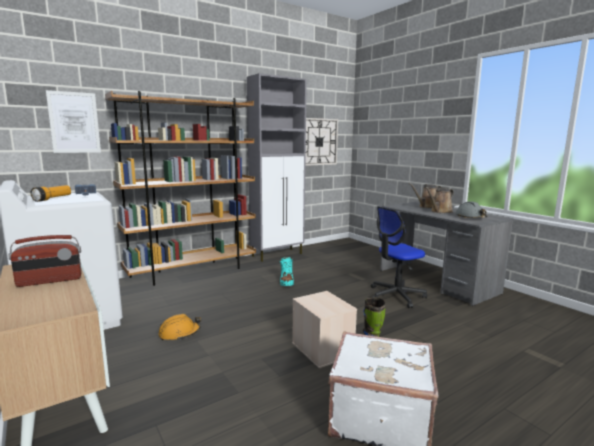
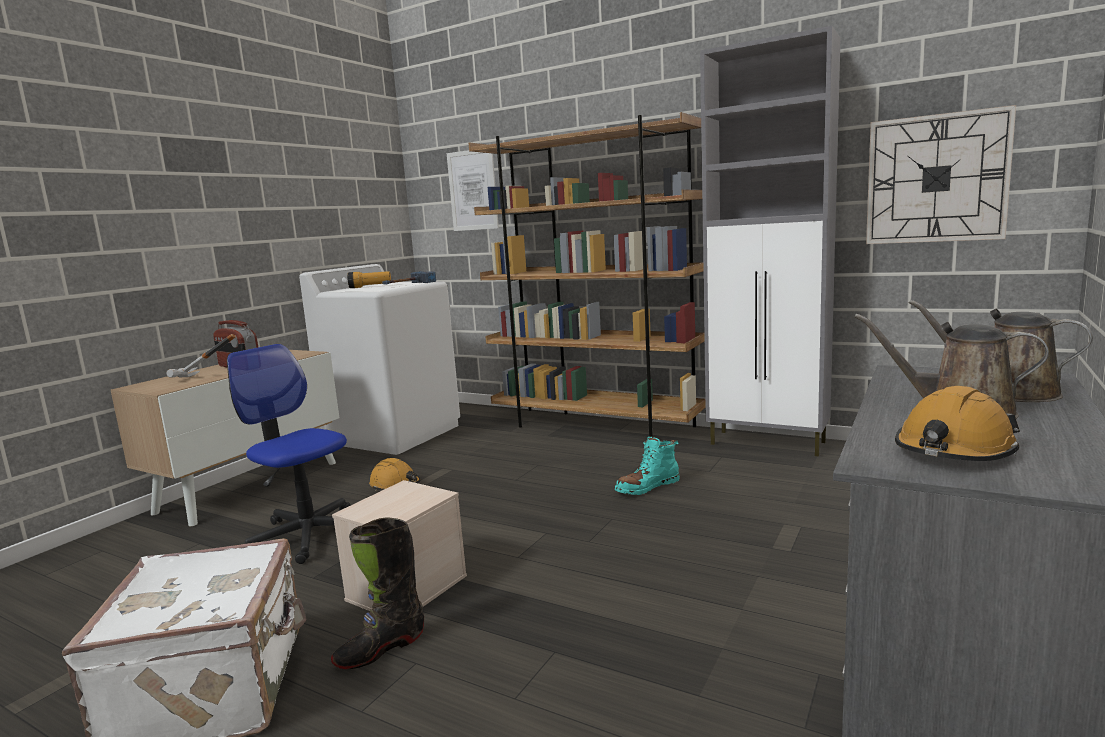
camera: 65 degrees right, 0 degrees up
(66, 293) = (203, 378): none -> hammer
(396, 295) = (737, 610): office chair -> office chair (307, 535)
(470, 217) = (953, 451): grey hard hat -> orange hard hat

